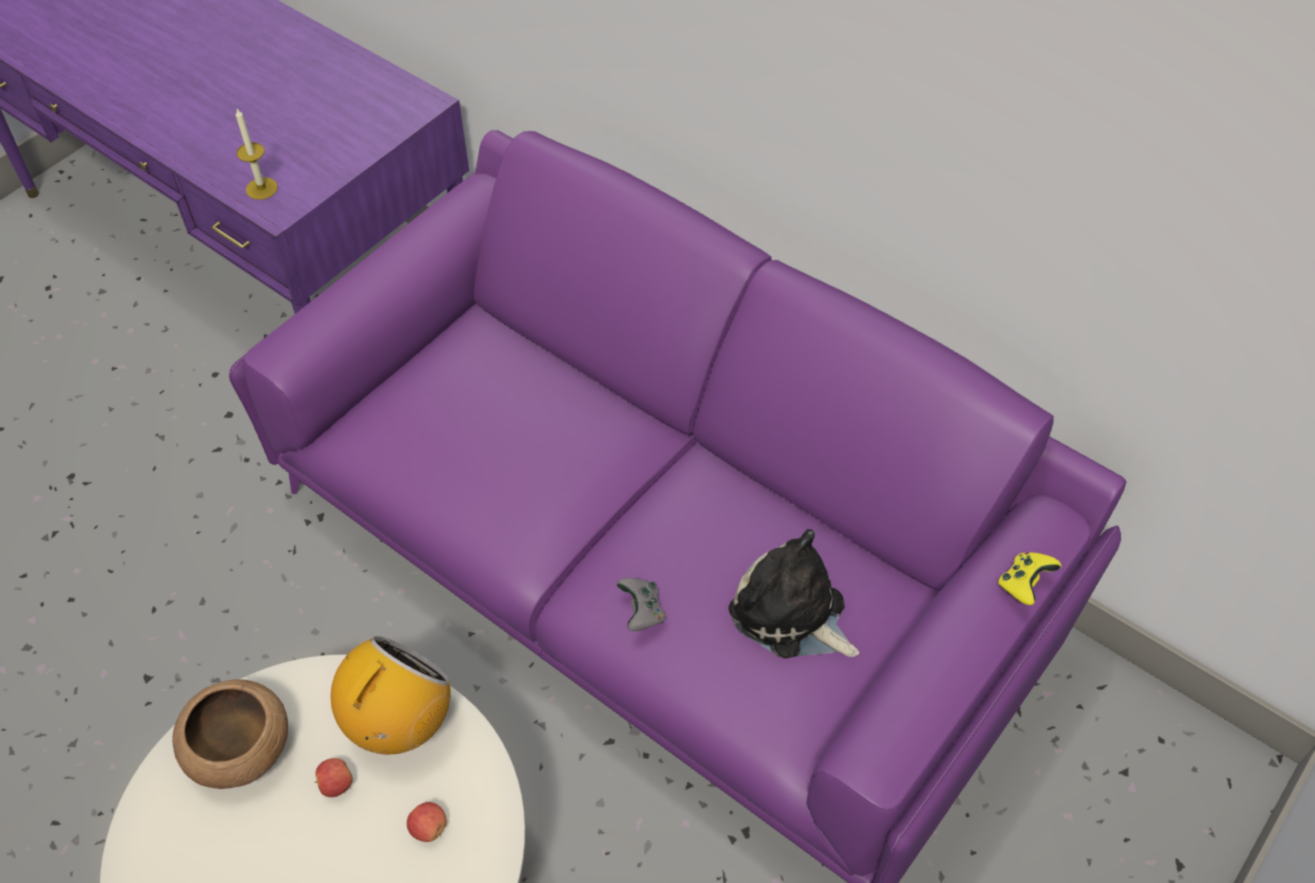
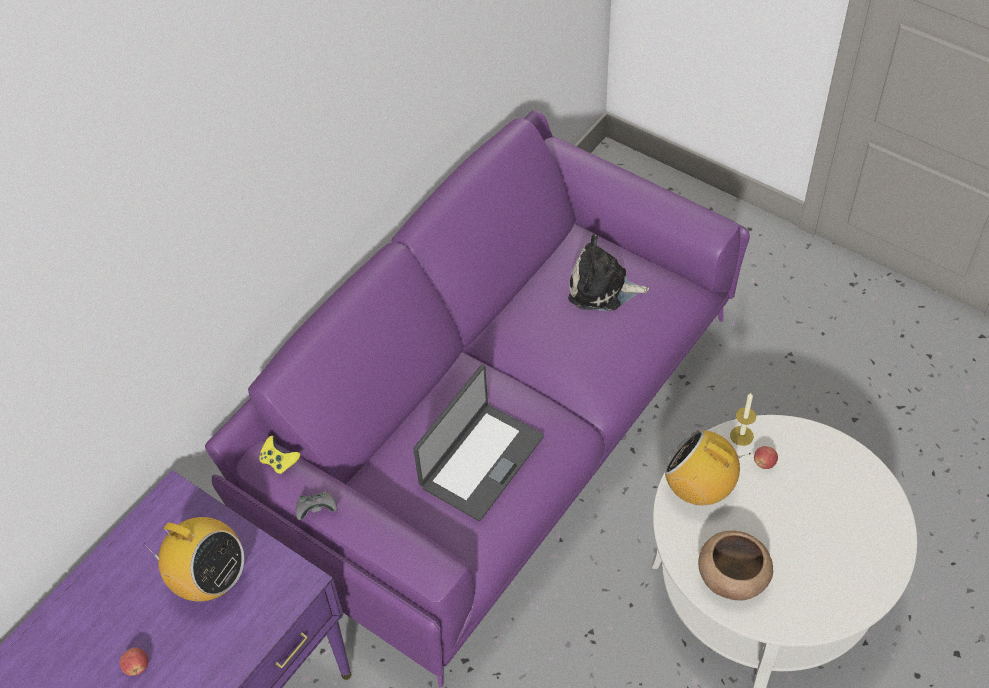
camera: 90 degrees left, 0 degrees up
(261, 188) = (274, 600): candle -> candle (741, 435)
(304, 136) = (209, 579): none -> radio
(336, 784) = (746, 517): apple -> apple (137, 667)
(483, 440) = (480, 461): none -> laptop
(641, 612) = (609, 361): grey game controller -> grey game controller (317, 510)
(791, 614) = (602, 288): plush toy -> plush toy turned 60 degrees clockwise
(1024, 584) = (598, 162): yellow game controller -> yellow game controller (279, 461)

